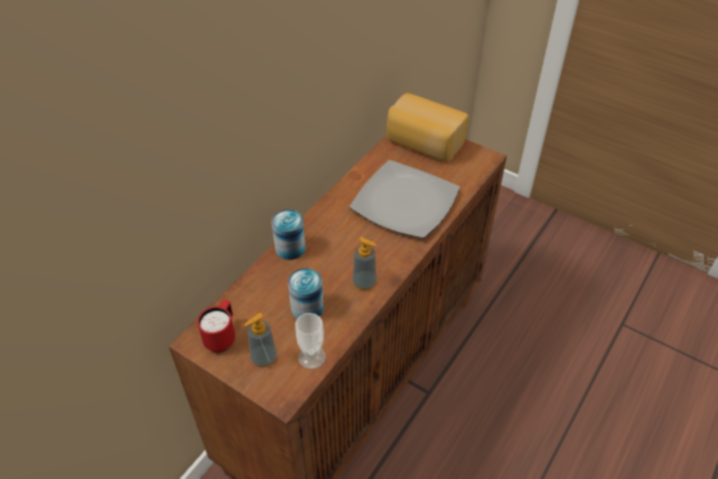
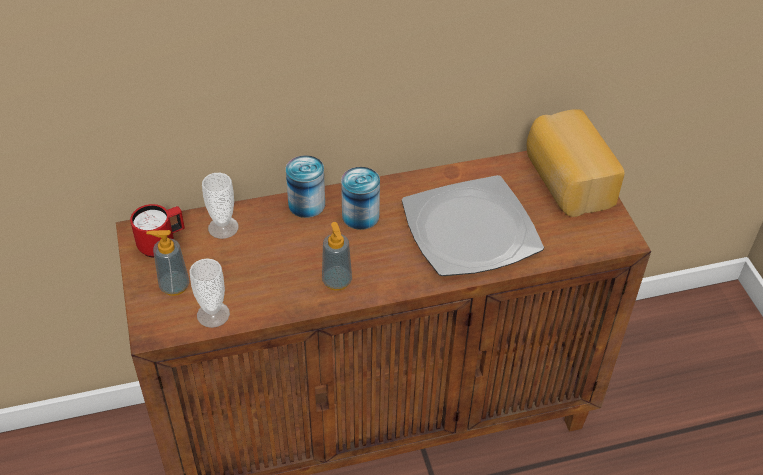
camera: 40 degrees right, 0 degrees up
(252, 298) = (223, 227): none -> cup
(307, 308) = (258, 269): can -> can (360, 216)

